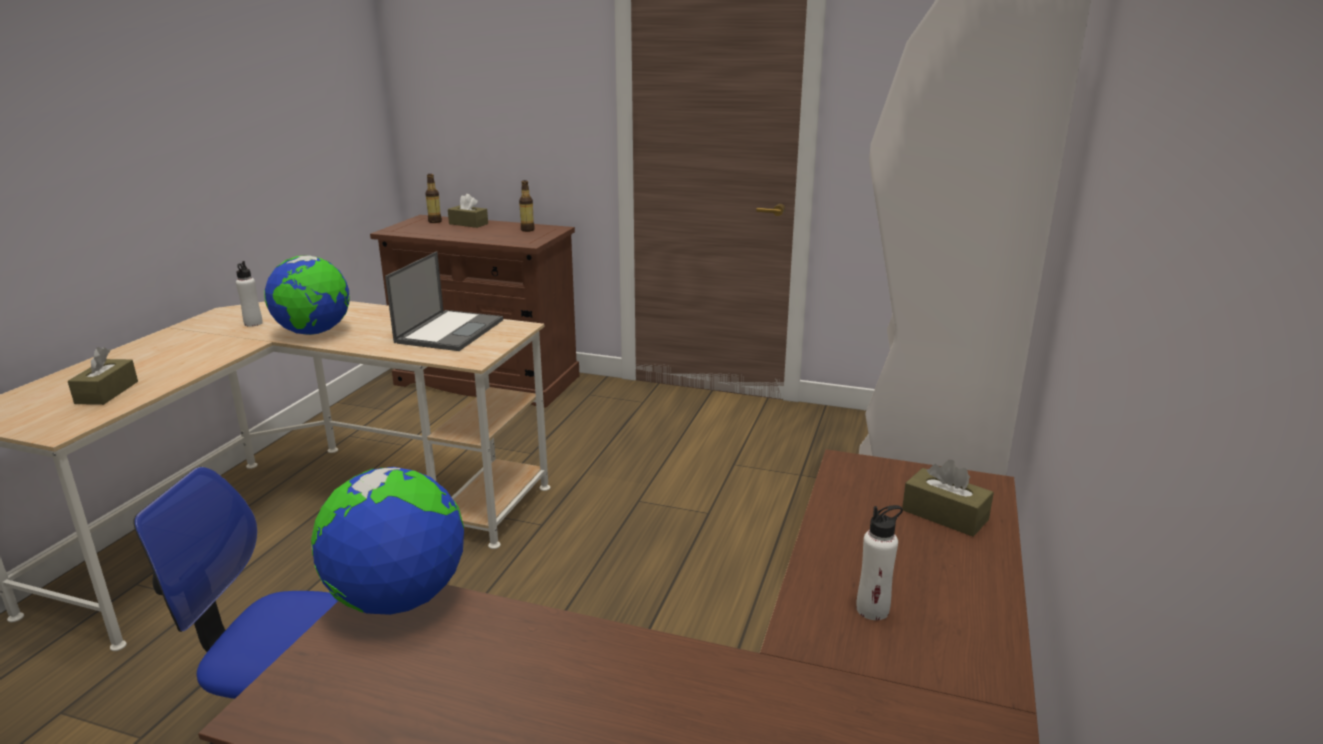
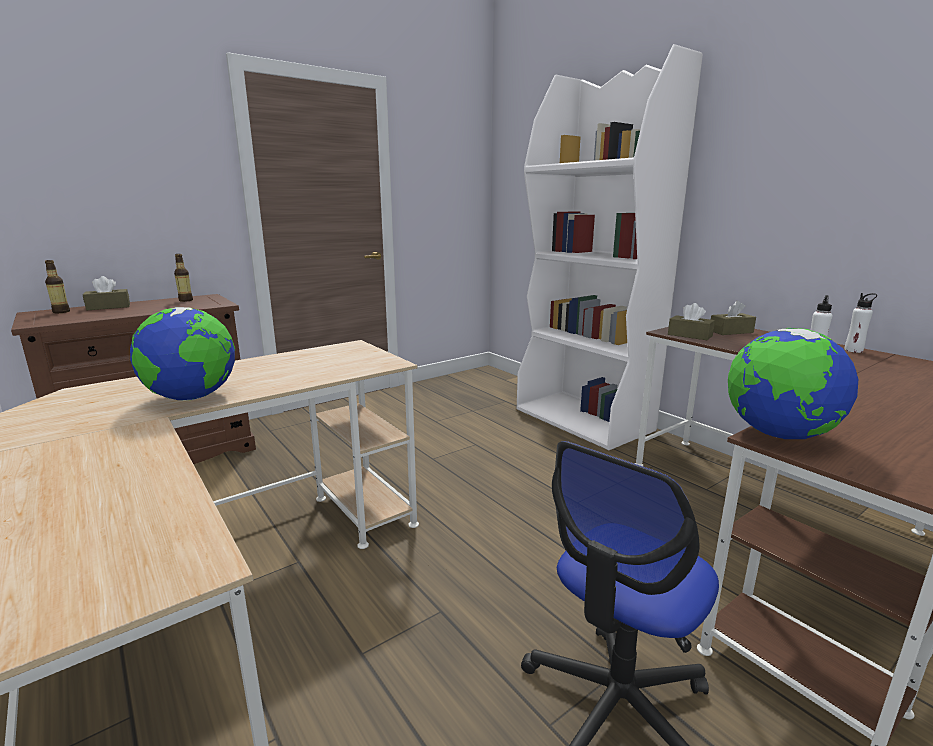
camera: 55 degrees left, 5 degrees down
(107, 392) = (112, 520): brown tissue box -> brown tissue box (689, 335)
(253, 323) = (82, 418): white bottle -> white bottle (853, 350)
(450, 331) = (313, 360): laptop -> none

